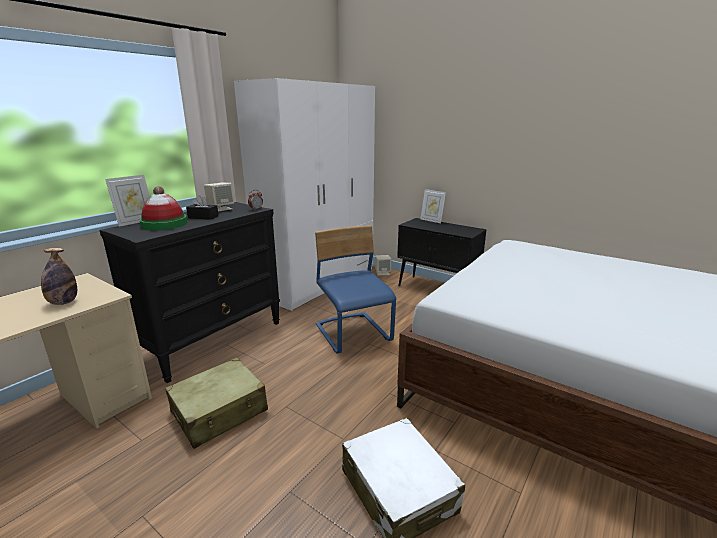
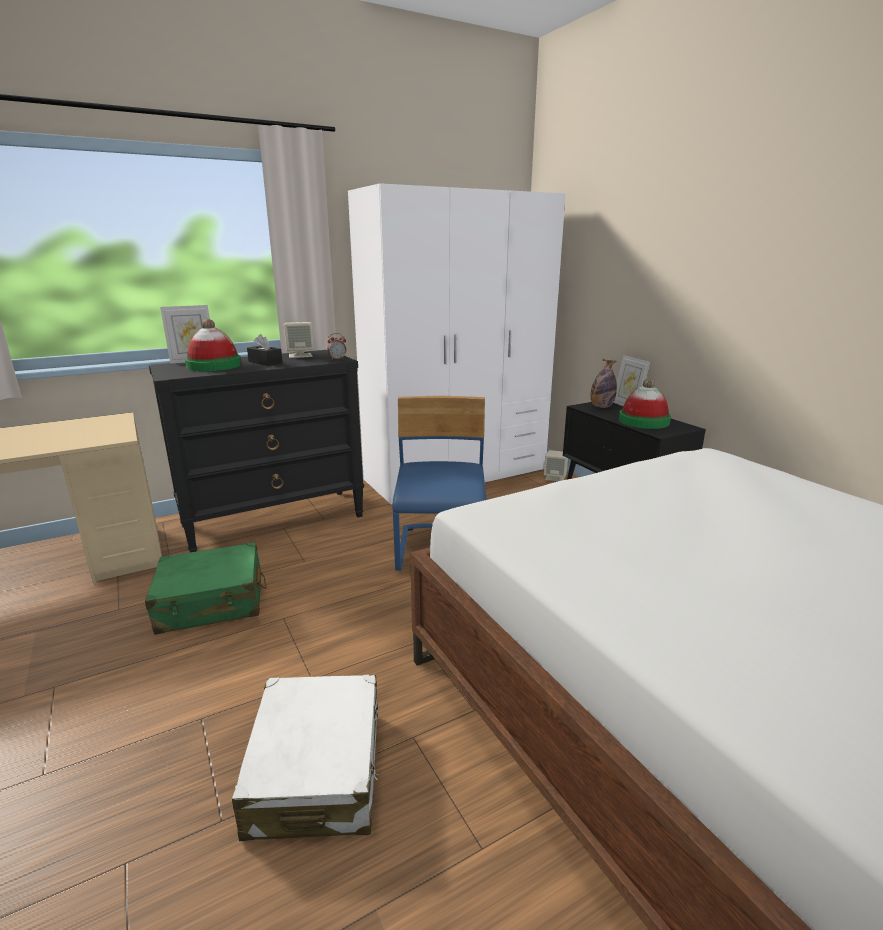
camera: 25 degrees right, 0 degrees up
(63, 302) = (74, 437): bottle -> bottle (601, 406)
(220, 412) = (212, 602): beige suitcase -> green suitcase
(451, 229) = (643, 421): none -> hat

